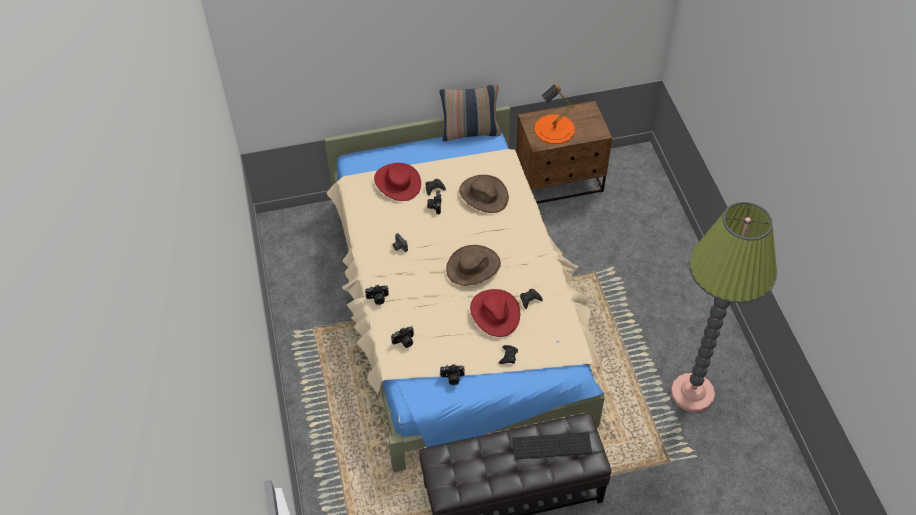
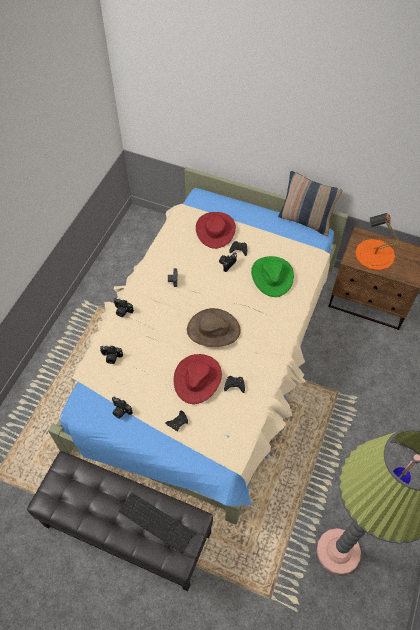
camera: 35 degrees right, 5 degrees up
(483, 195) = (272, 276): brown hat -> green hat

